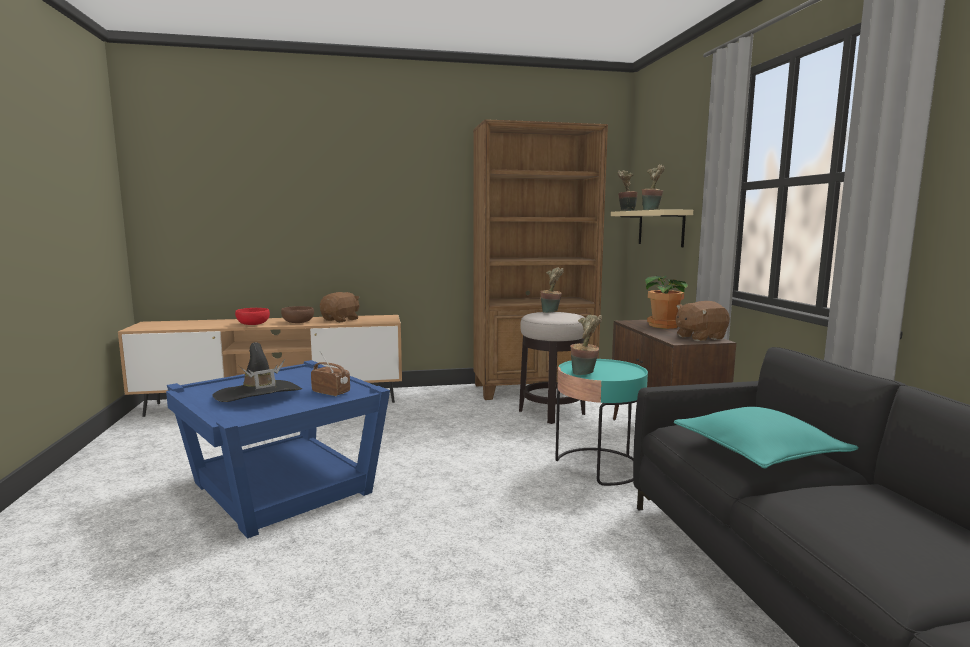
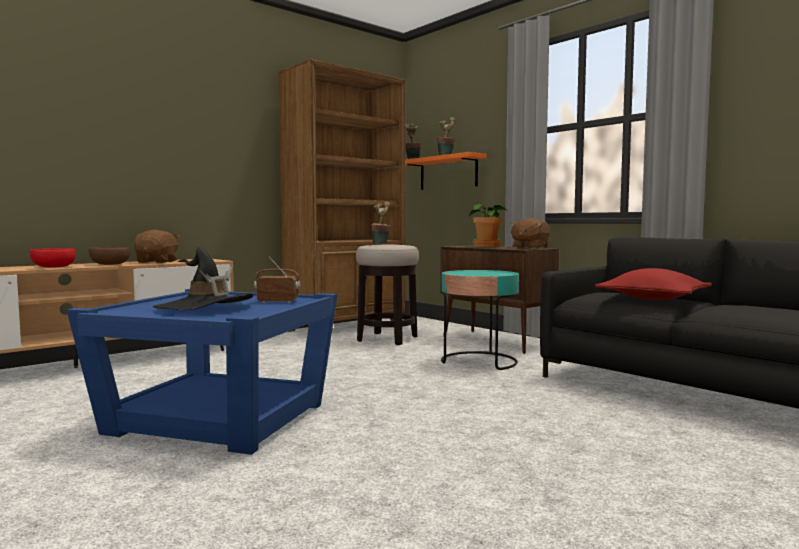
camera: 30 degrees left, 5 degrees down
(585, 373) = (474, 275): potted plant -> none
(660, 228) = (448, 173): beige shelf -> orange shelf
(758, 452) = (653, 299): turquoise pillow -> red pillow

